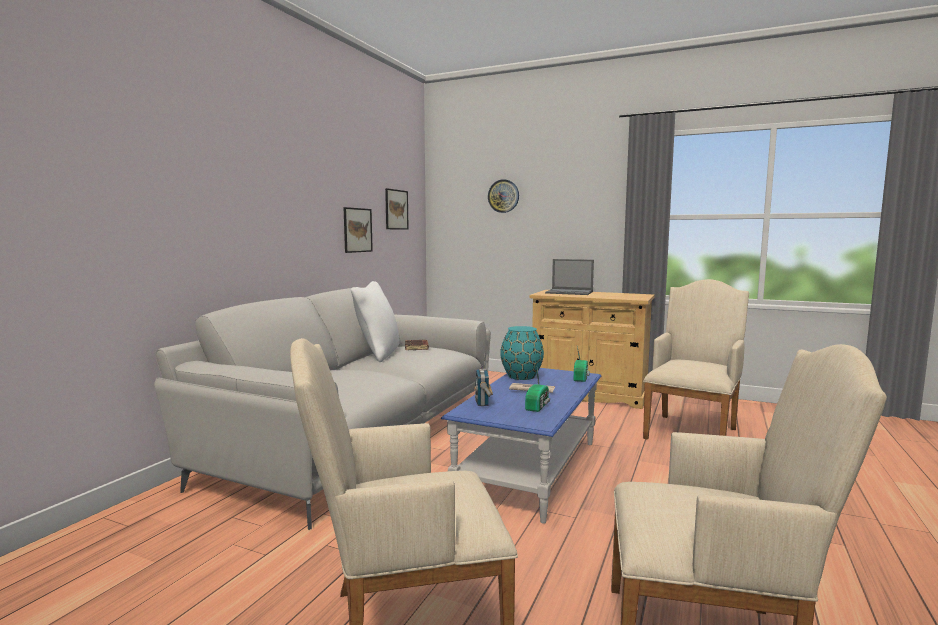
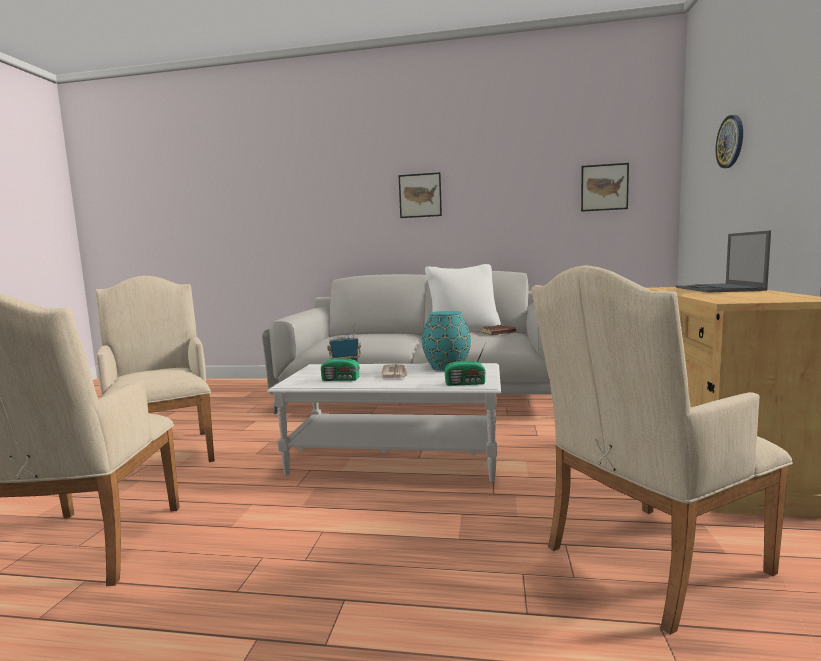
camera: 75 degrees right, 0 degrees up
(357, 230) = (527, 215): picture -> picture (420, 195)
(530, 469) = (395, 458): blue coffee table -> white coffee table
(692, 431) = (645, 563): beige armchair -> beige armchair turned 135 degrees clockwise

